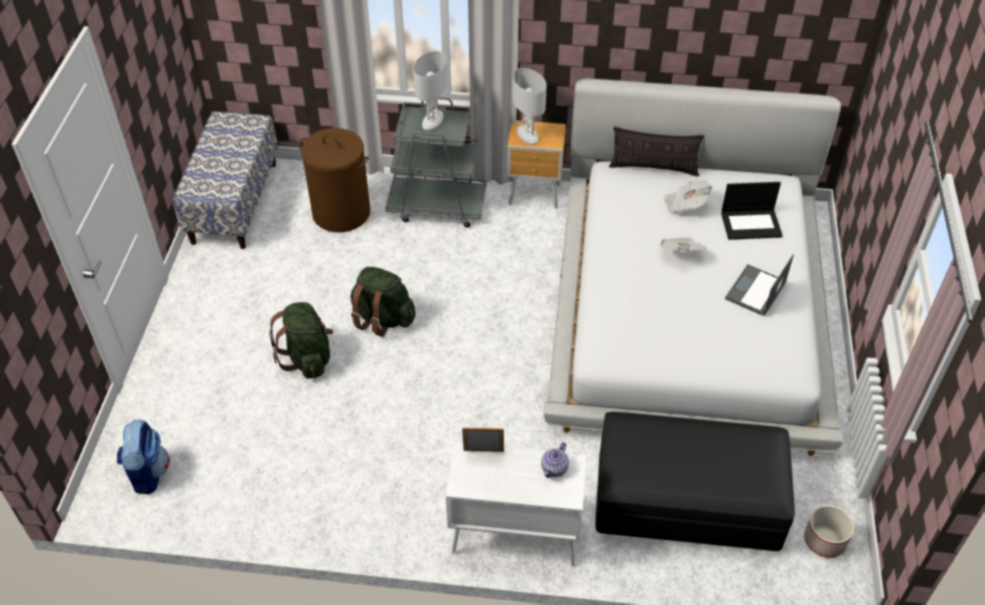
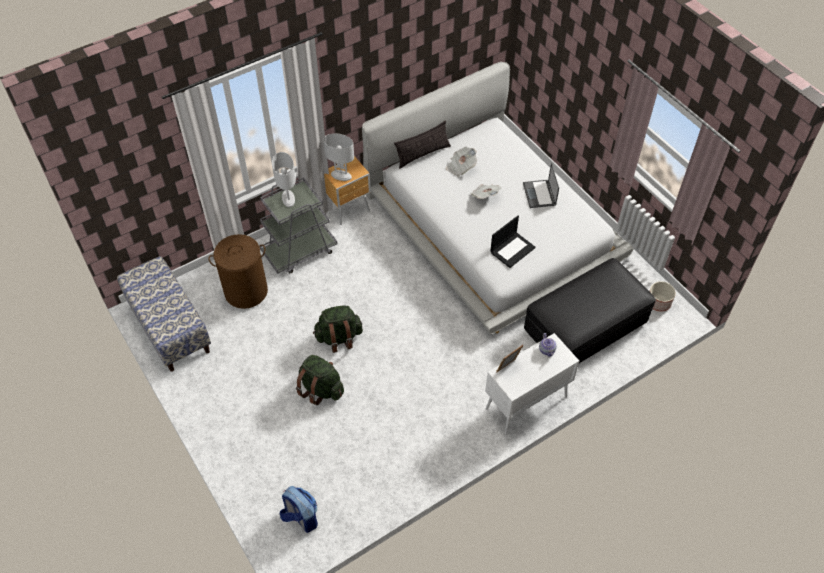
camera: 40 degrees left, 5 degrees up
(751, 224) = (503, 158): laptop -> laptop (512, 249)

